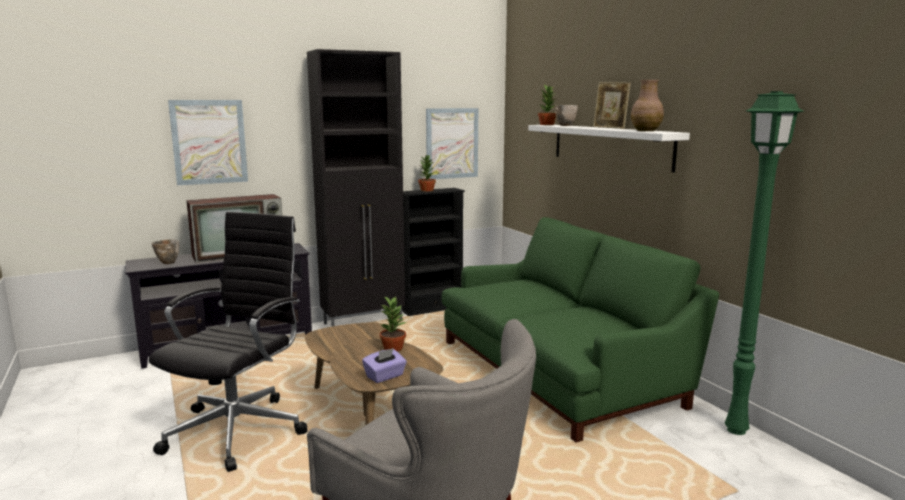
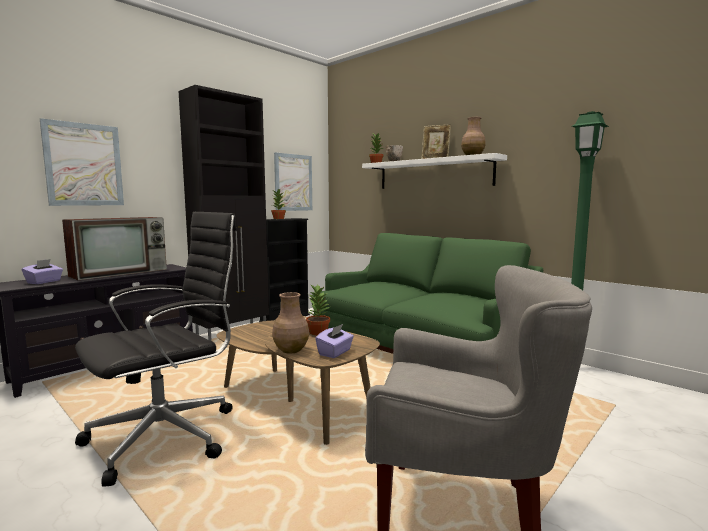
camera: 20 degrees left, 5 degrees down
(168, 262) = (44, 282): bowl -> purple tissue box
(239, 429) = (168, 435): black office chair -> black office chair turned 45 degrees clockwise
(346, 367) = (290, 350): none -> brown vase

